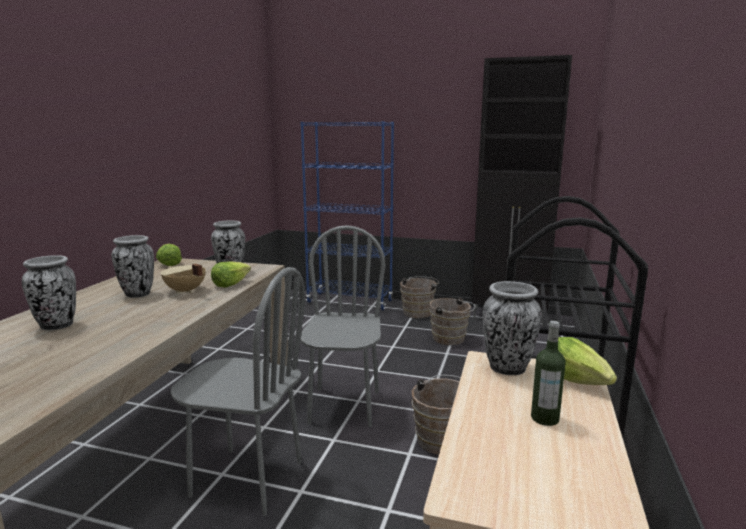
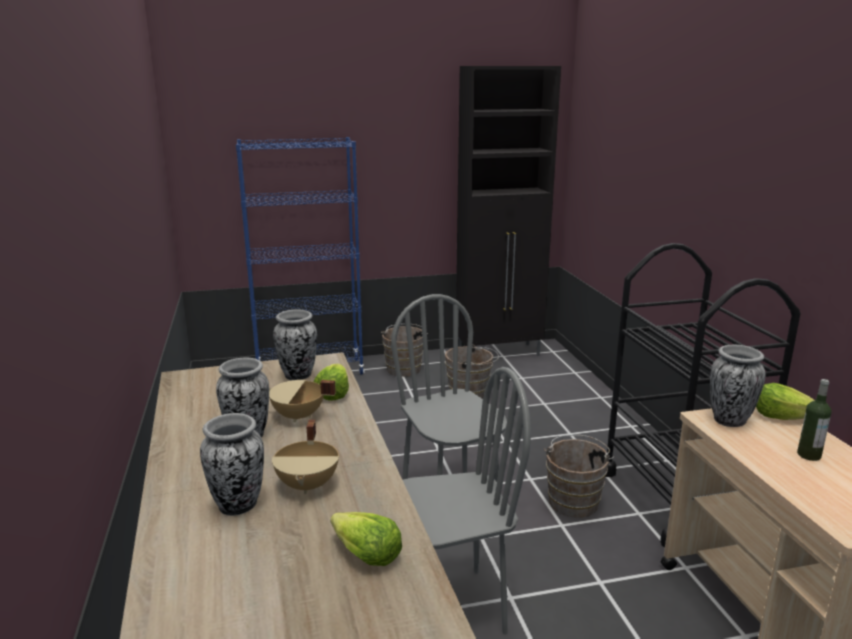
camera: 30 degrees left, 5 degrees up
(112, 326) = (309, 485): none -> beige cooking pot
(169, 264) = (192, 381): lettuce -> lettuce (365, 555)

